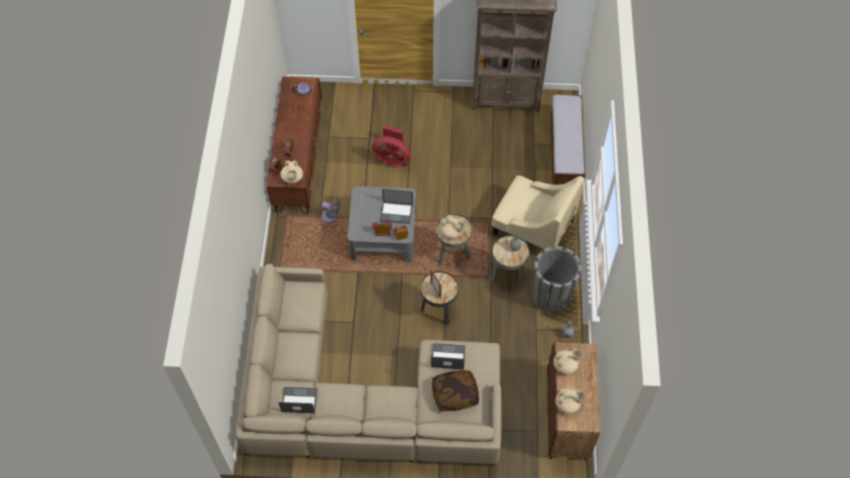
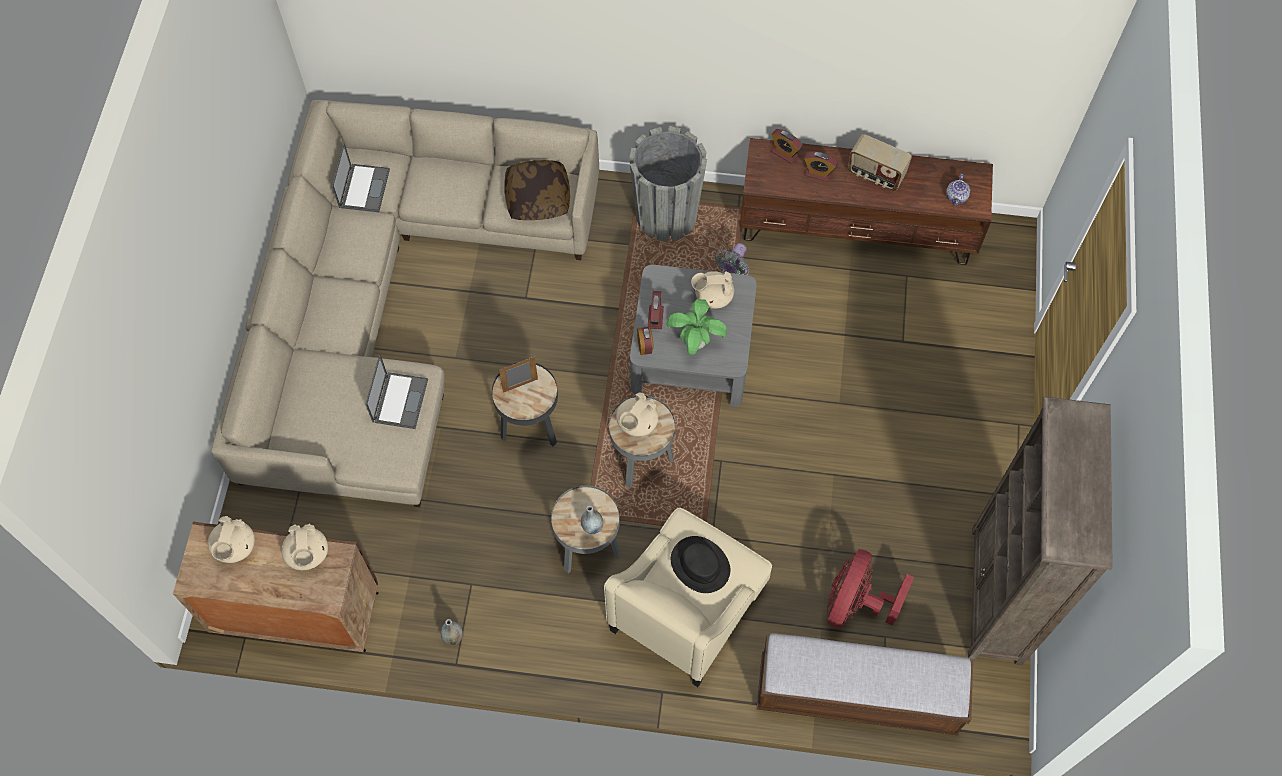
camera: 95 degrees right, 5 degrees up
(290, 127) = (875, 175): none -> radio
(292, 178) = (764, 175): beige teapot -> beige teapot (712, 296)
(392, 159) = (854, 376): red fan -> red fan (855, 603)
(396, 212) = (696, 343): laptop -> potted plant
(455, 394) = (331, 404): pillow -> pillow (537, 197)
(524, 203) = (700, 565): none -> black hat
(551, 296) = (535, 620): grey planter -> grey planter (666, 215)

